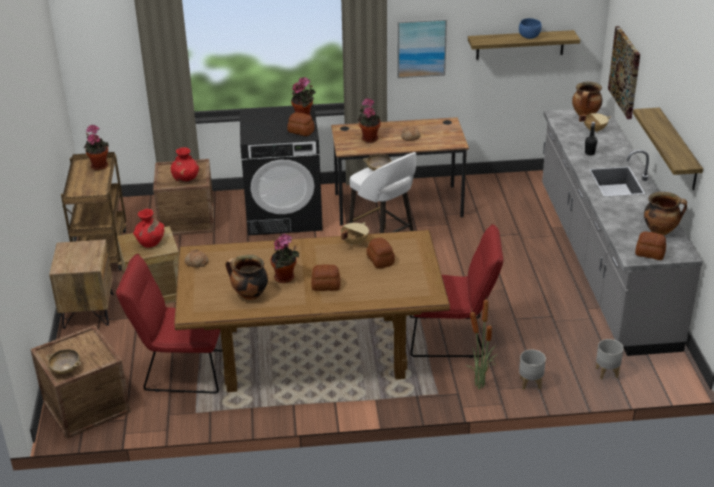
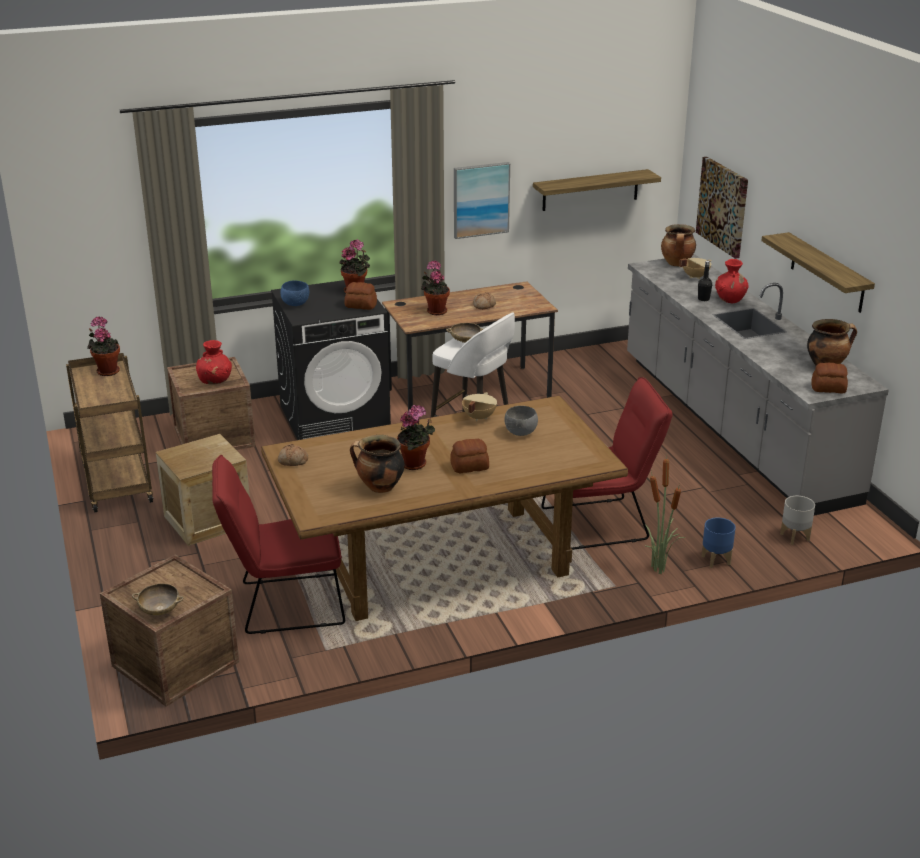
camera: 15 degrees left, 5 degrees down
(88, 311) = (128, 554): brown nightstand -> none
(150, 242) = (204, 454): red vase -> red vase (730, 299)
(380, 261) = (520, 433): bread -> grey bowl
(529, 37) = (604, 178): blue bowl -> blue bowl (296, 304)
(530, 384) = (716, 560): grey planter -> blue planter

